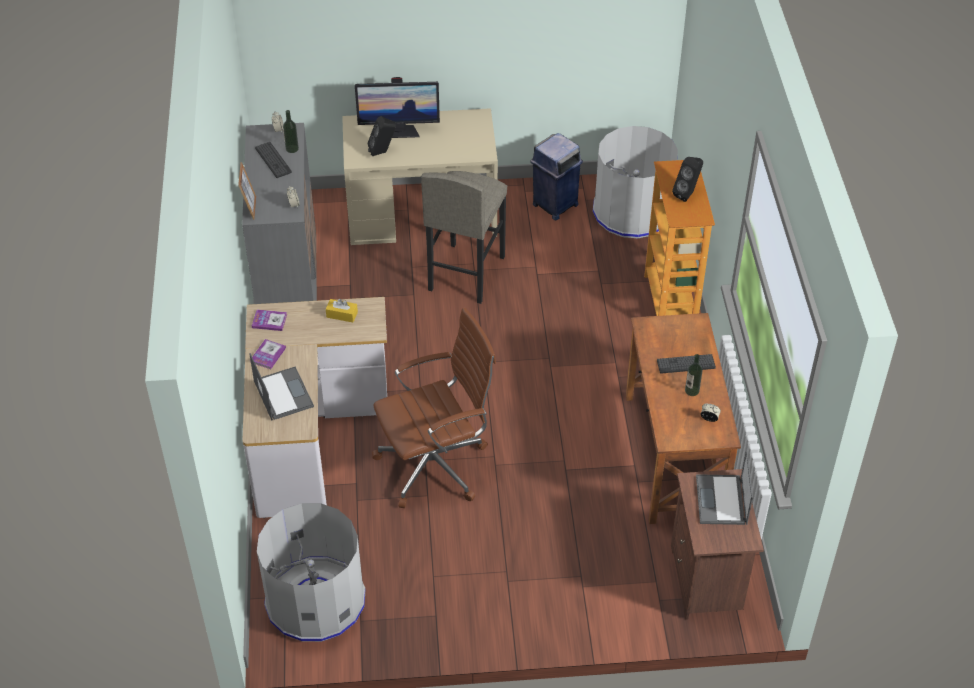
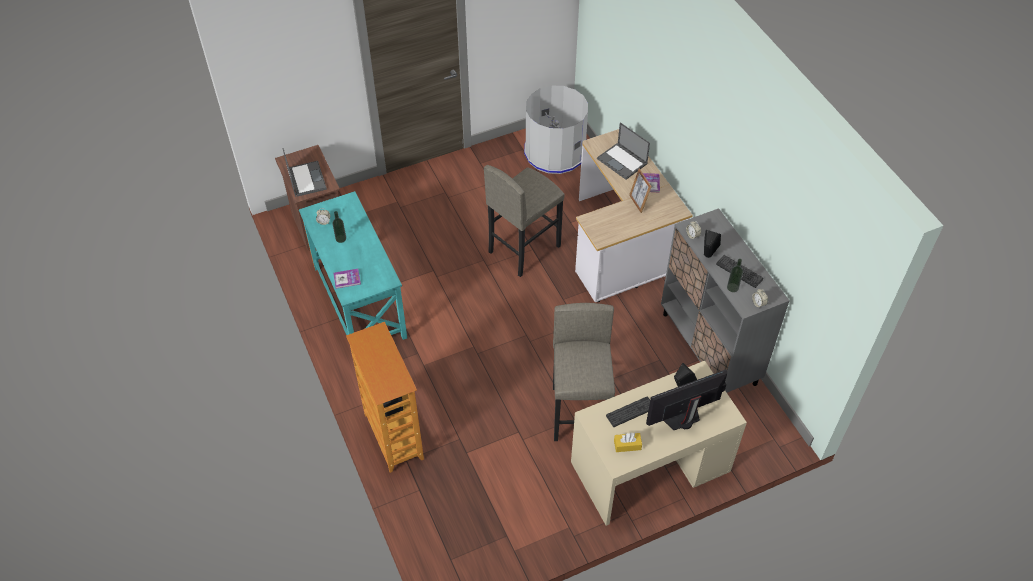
camera: 160 degrees right, 5 degrees up
(250, 208) = (723, 223): picture frame -> picture frame (638, 203)
(269, 321) = (667, 207): book -> book (347, 279)
(342, 315) = (619, 226): yellow tissue box -> yellow tissue box (627, 445)
(436, 464) = (523, 249): brown office chair -> grey stool
(554, 205) = (533, 518): blue trash can -> none
(632, 211) = (456, 535): grey trash can -> none
(673, 456) = (359, 302): brown desk -> turquoise desk
(686, 364) = (349, 257): keyboard -> keyboard (630, 412)
(687, 194) = (376, 360): black speaker -> black speaker (707, 256)

